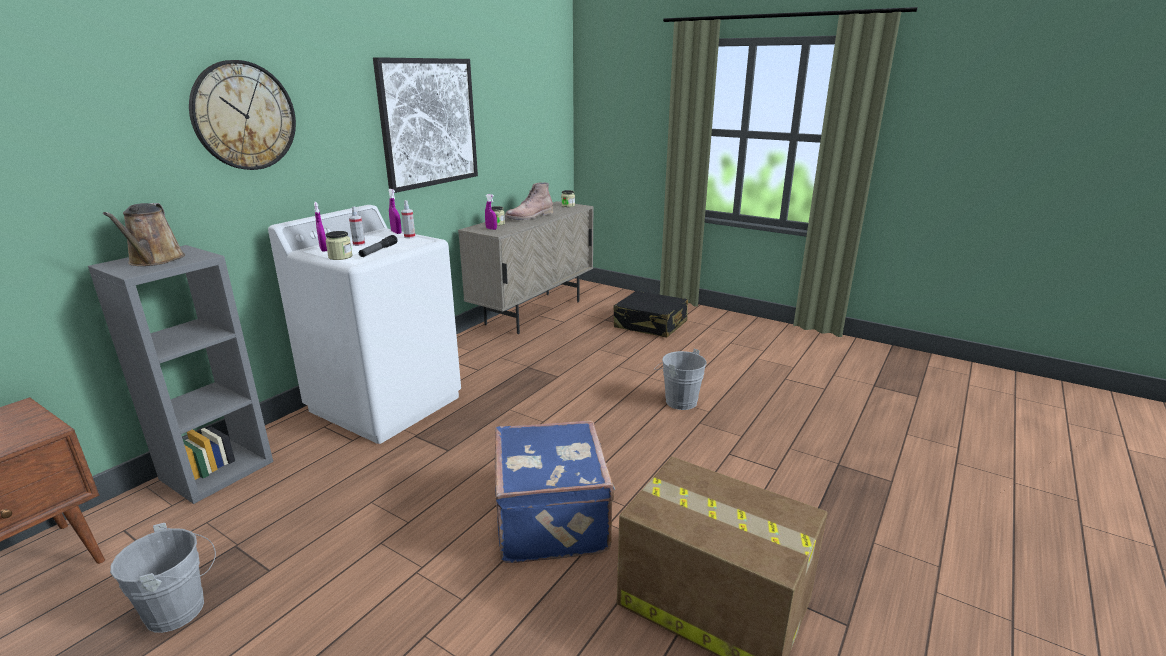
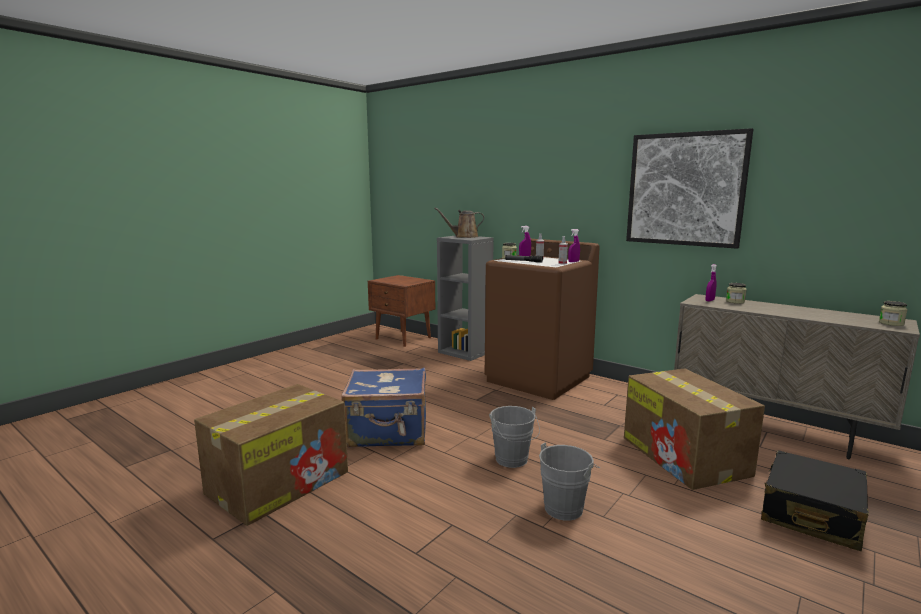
camera: 95 degrees right, 10 degrees down
(182, 609) = (368, 361): grey bucket -> grey bucket (513, 461)
(244, 116) = (537, 175): wall clock -> none
(386, 403) = (539, 379): white washing machine -> brown washing machine
(529, 217) = (787, 310): brown boot -> none
(585, 348) = (685, 457): none -> cardboard box

